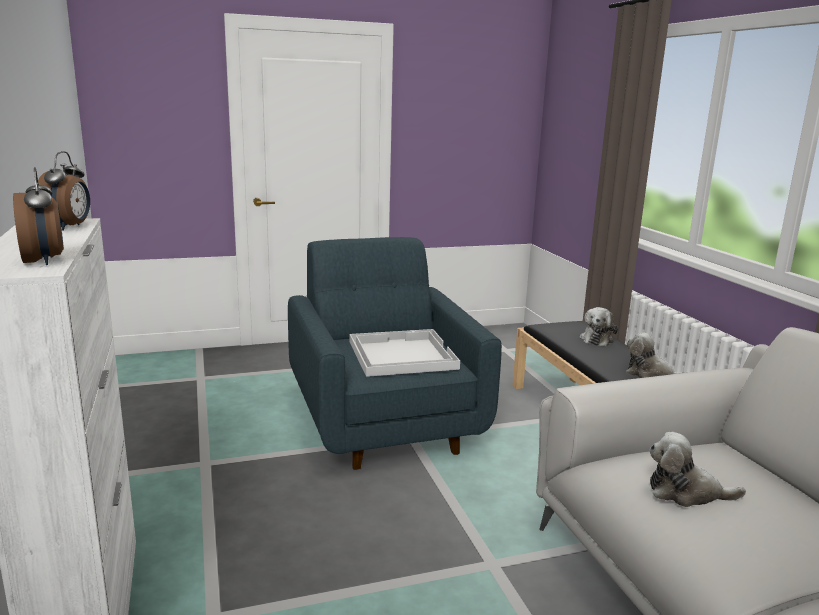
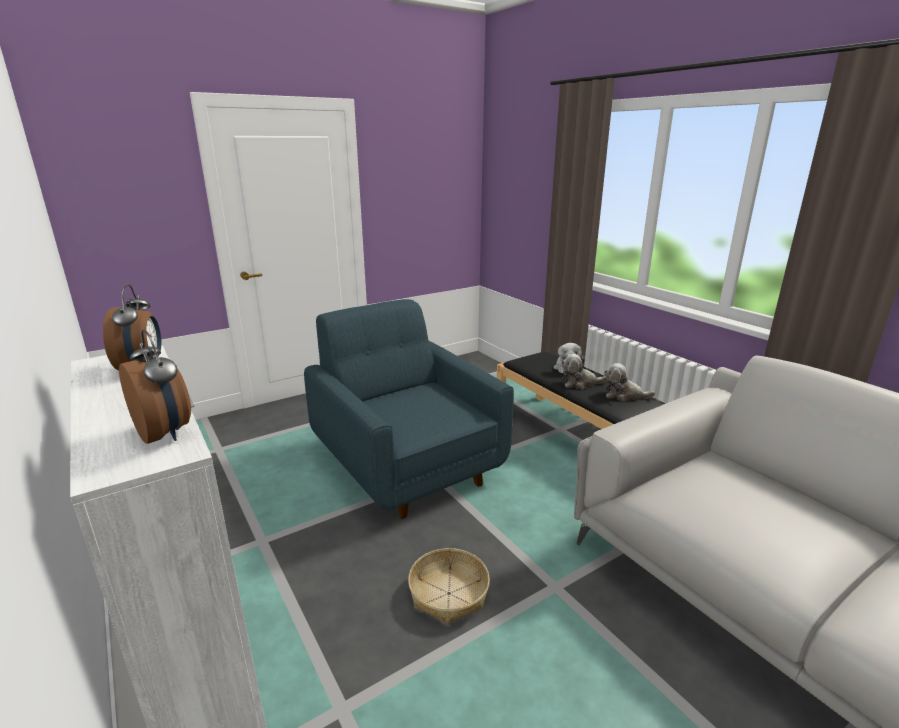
camera: 15 degrees left, 5 degrees up
(369, 545) = (448, 593): none -> basket
(400, 354) = (425, 410): white tray -> none
(686, 492) = (723, 510): plush toy -> plush toy (580, 383)

